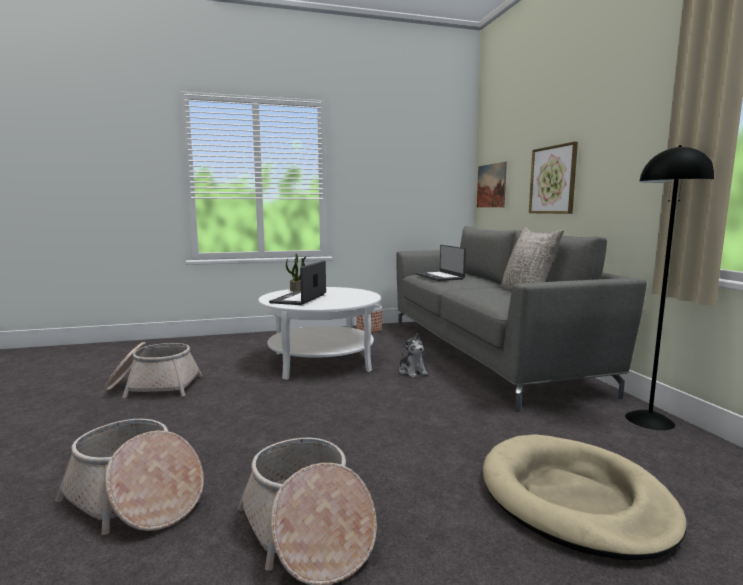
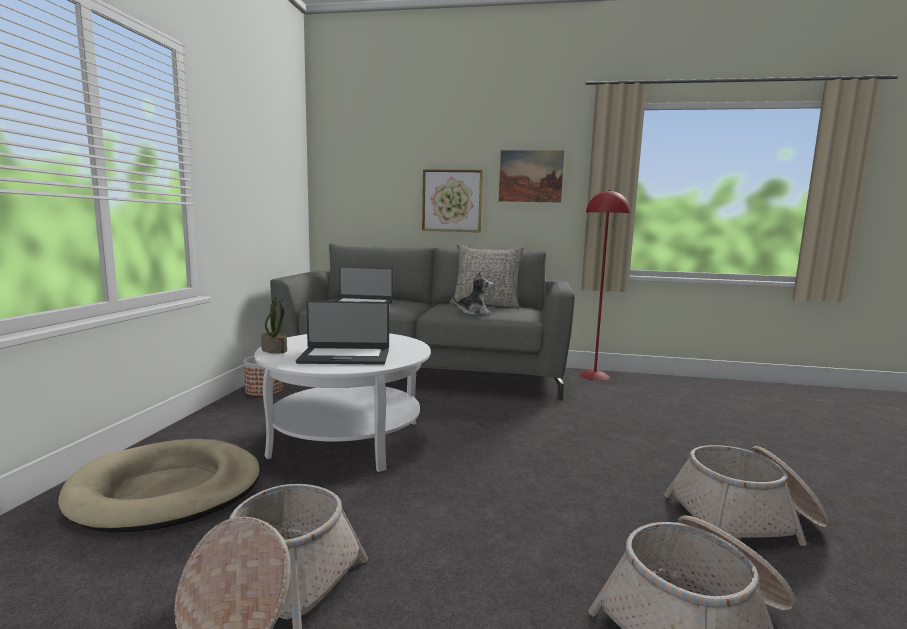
camera: 65 degrees left, 0 degrees up
(299, 299) = (345, 356): laptop -> laptop turned 45 degrees counterclockwise
(412, 372) = (439, 407): plush toy -> plush toy (474, 312)
(491, 186) = (347, 199): picture -> picture (530, 176)
(574, 499) = (693, 423): beige dog bed -> beige dog bed (167, 490)
(650, 420) = (595, 375): black floor lamp -> red floor lamp

